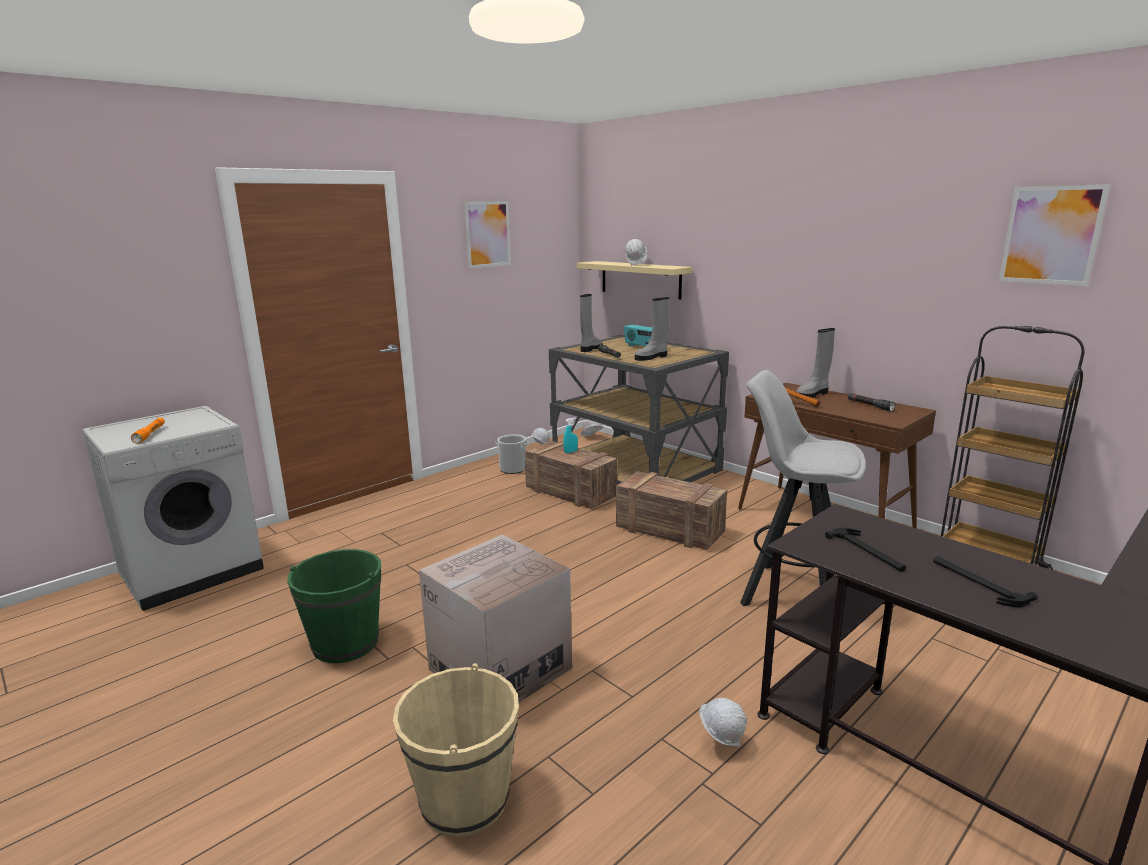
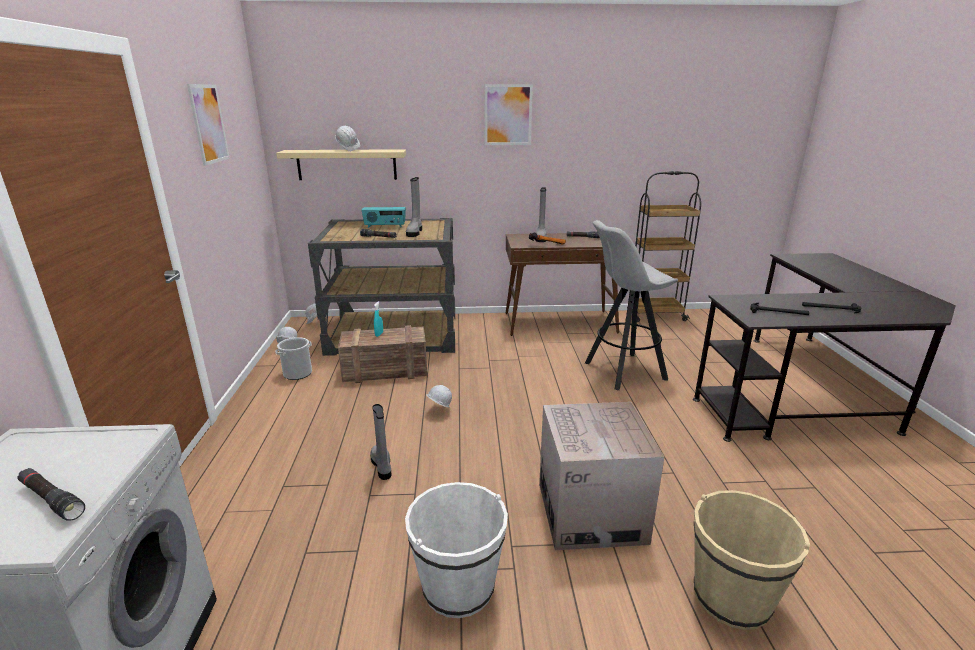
camera: 50 degrees left, 5 degrees up
(150, 434) = (52, 499): orange flashlight -> black flashlight
(345, 643) = (458, 587): green bucket -> white bucket
(590, 349) = (346, 235): grey boot -> grey boot (382, 466)
(671, 530) = (502, 366): crate -> none
(720, 742) = (740, 464): white hard hat -> white hard hat (439, 411)
(1051, 235) = (668, 115): picture -> picture (508, 115)

